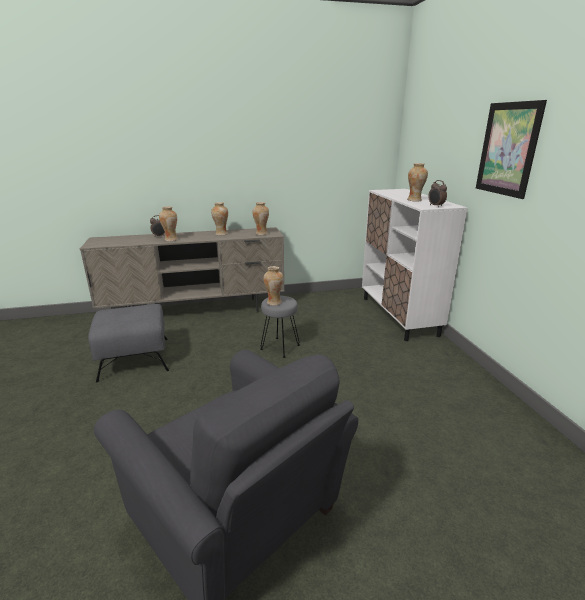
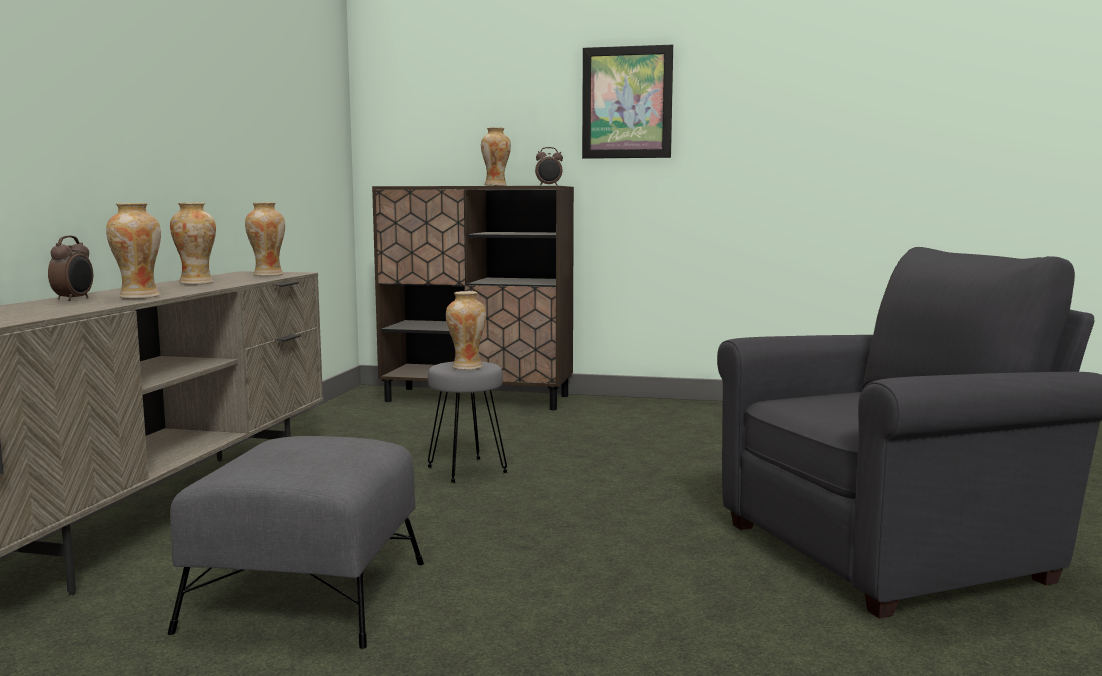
camera: 65 degrees left, 15 degrees down
(398, 316) = (478, 398): white cabinet -> brown cabinet

